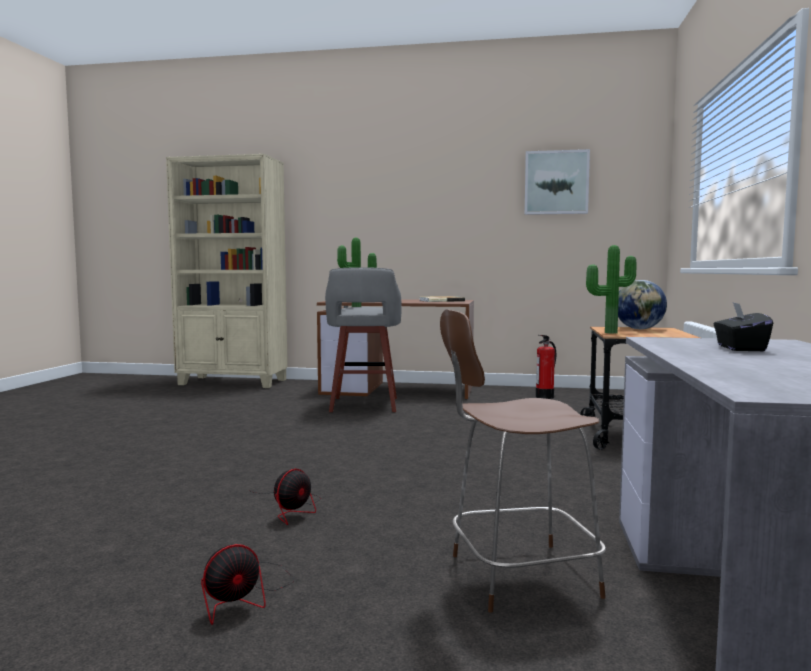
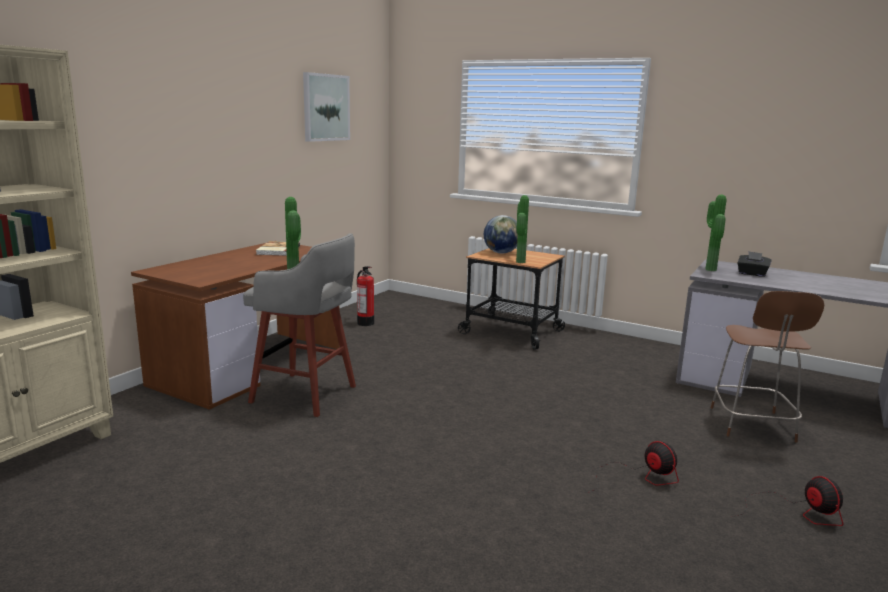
camera: 70 degrees left, 10 degrees up
(700, 339) = (708, 269): none -> potted plant

